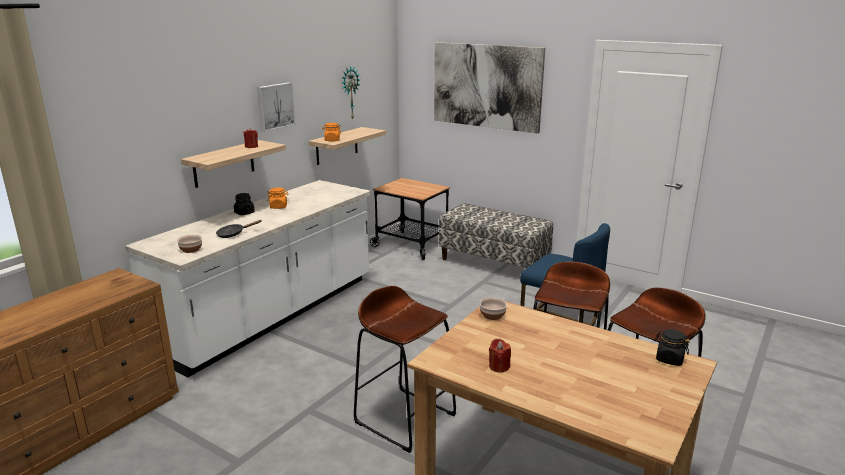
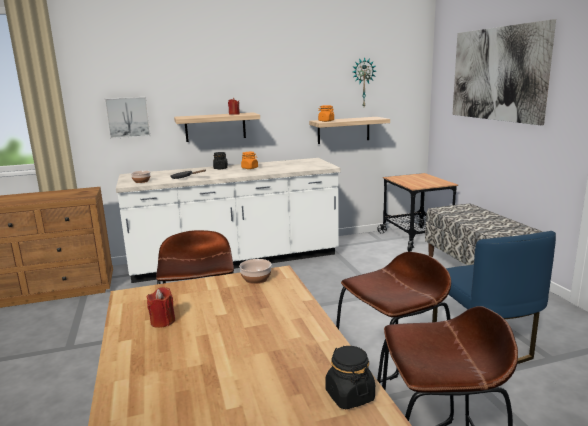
camera: 40 degrees right, 5 degrees down
(275, 106) = (272, 85): picture -> picture (128, 117)

